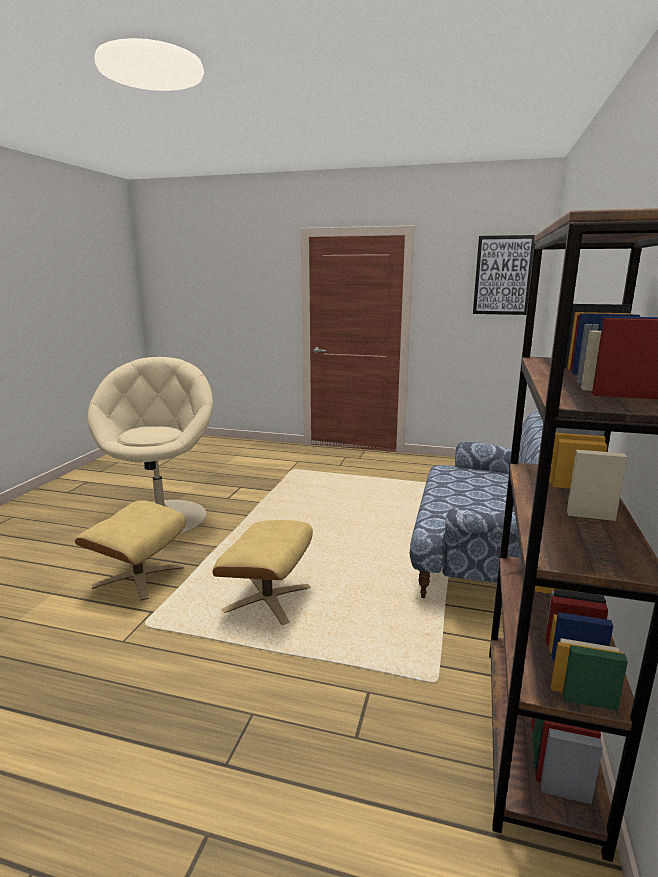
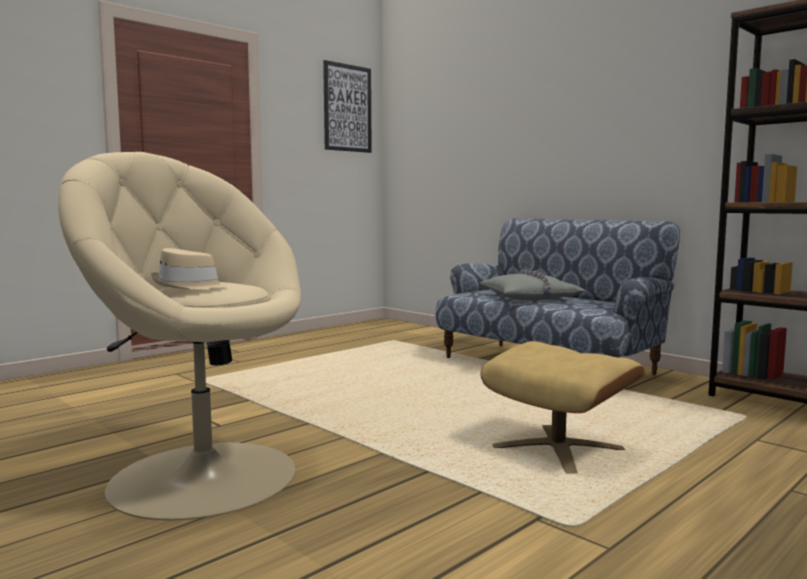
camera: 60 degrees left, 10 degrees down
(138, 429) = (189, 286): none -> beige hat
(138, 576) = (410, 517): beige ottoman -> none
(466, 491) = (530, 297): none -> grey pillow

